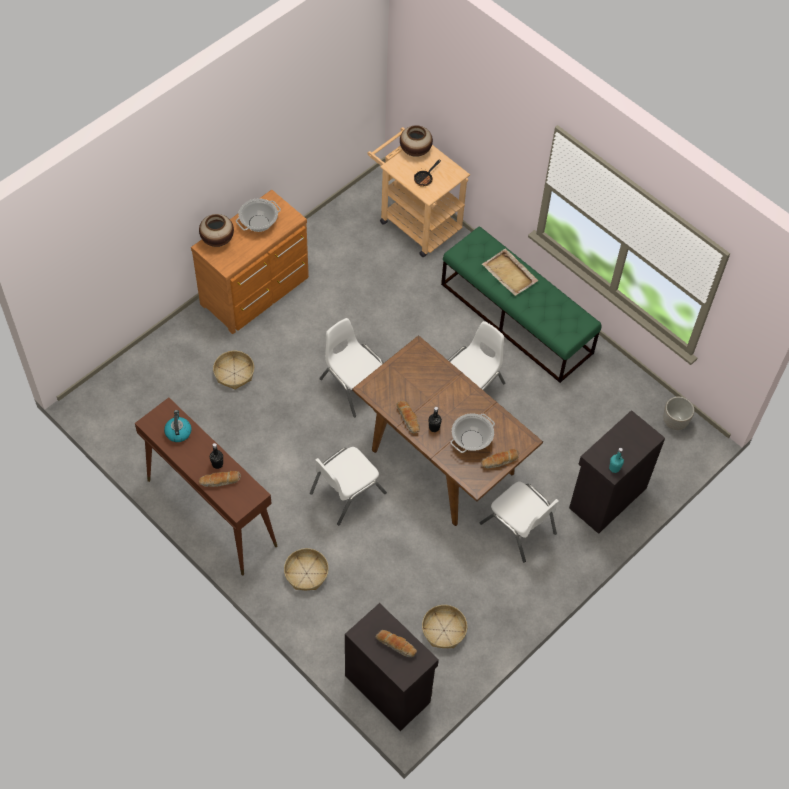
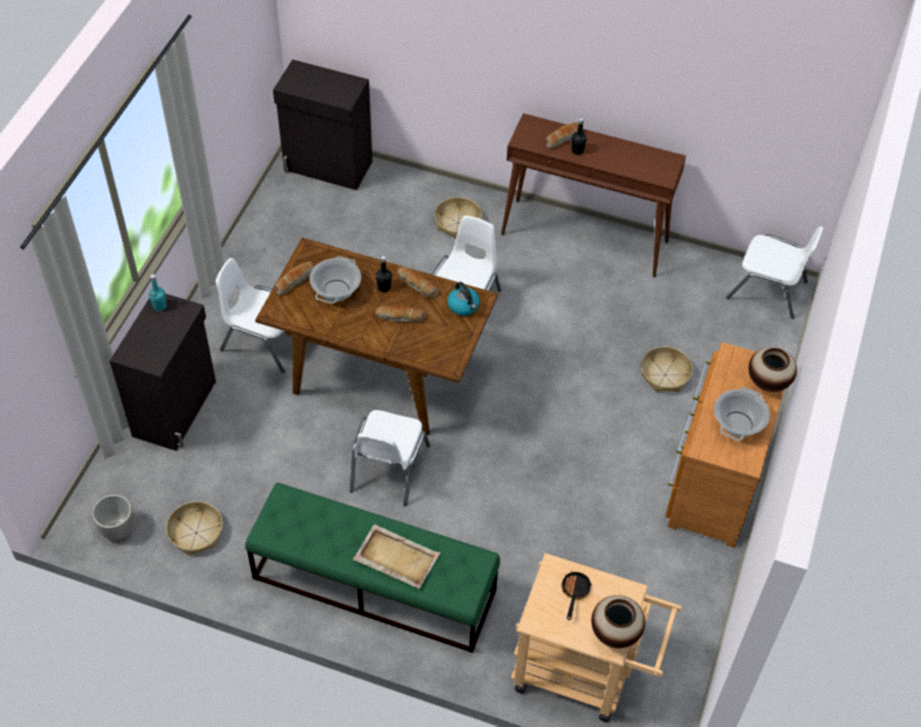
camera: 155 degrees right, 5 degrees down
(178, 432) = (637, 163): kettle -> kettle (464, 306)
(354, 385) = (525, 416): white chair -> white chair (767, 290)
(396, 645) = (317, 86): bread -> bread (400, 317)
(443, 630) = (299, 226): basket -> basket (196, 533)

